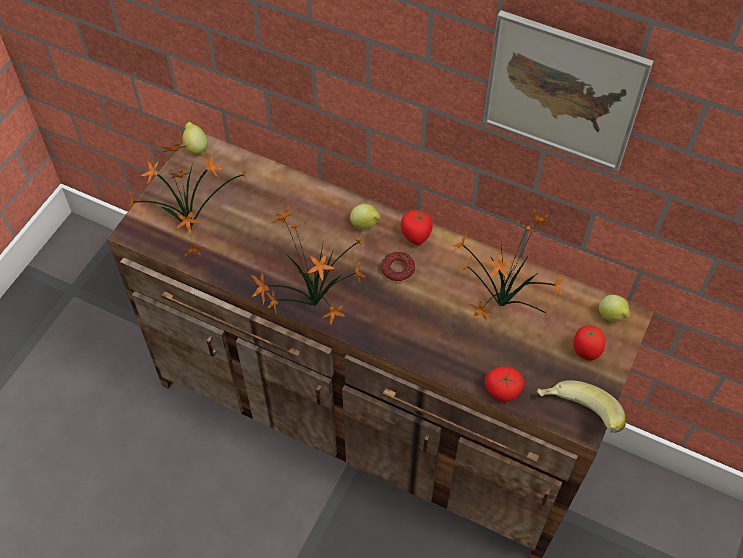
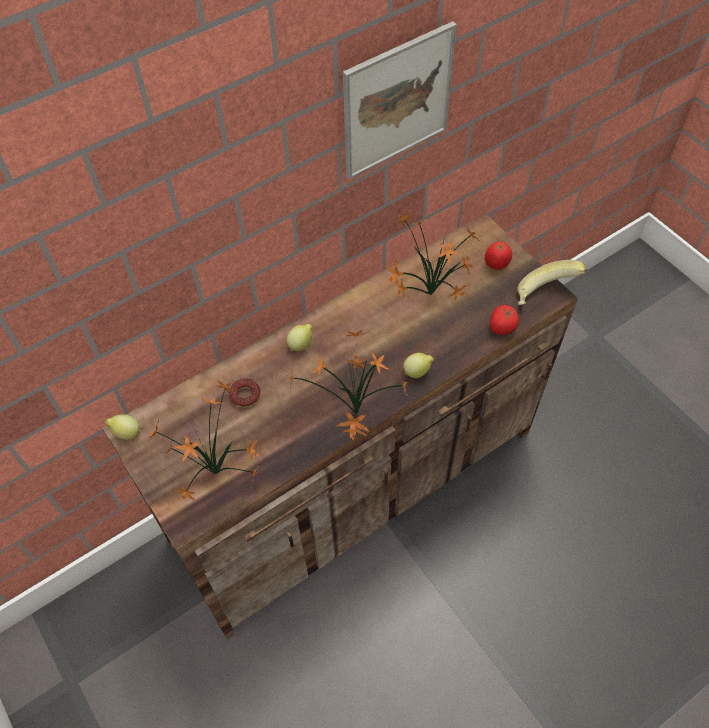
camera: 60 degrees left, 0 degrees up
(398, 270) = (358, 342): donut -> donut (245, 395)
(416, 235) = (333, 316): tomato -> none
(612, 317) = (477, 237): lemon -> lemon (417, 372)

